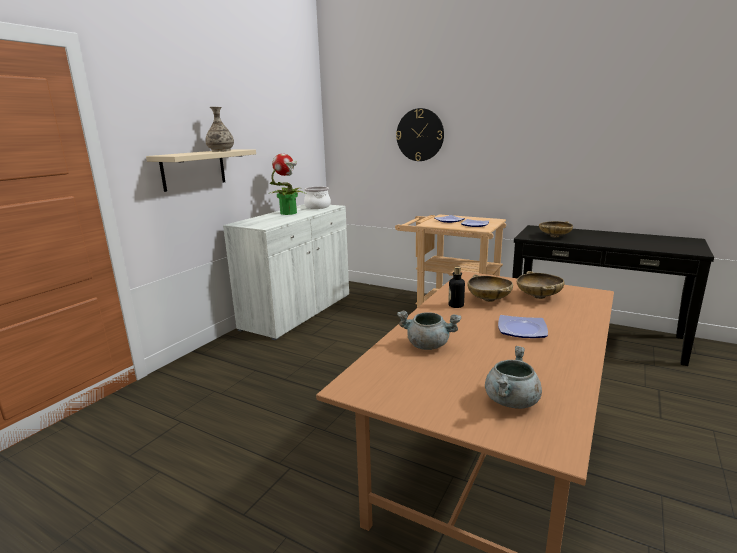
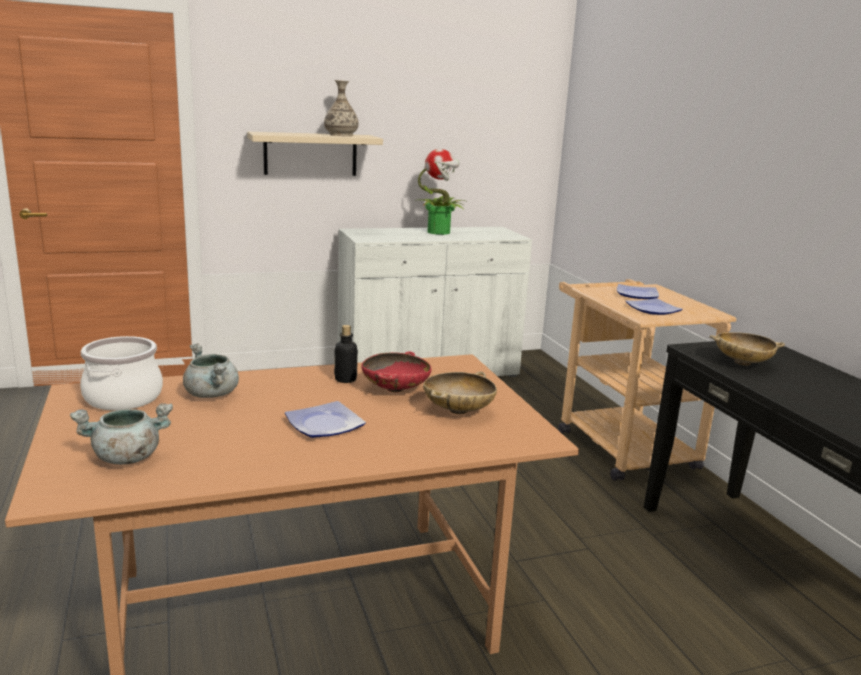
camera: 40 degrees right, 0 degrees up
(318, 207) = (494, 233): cooking pot -> cooking pot (124, 398)
(420, 135) = (658, 146): wall clock -> none
(489, 299) = (396, 389): beige bowl -> red bowl

